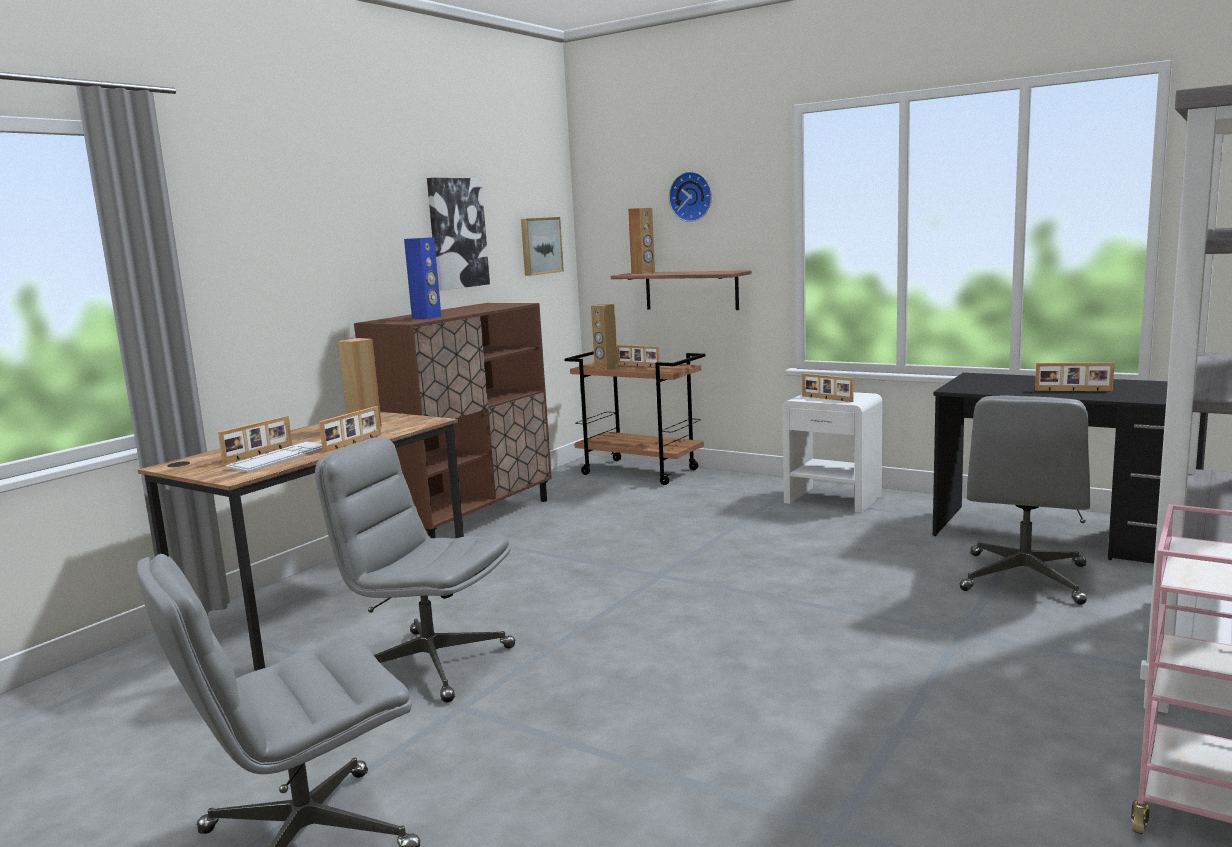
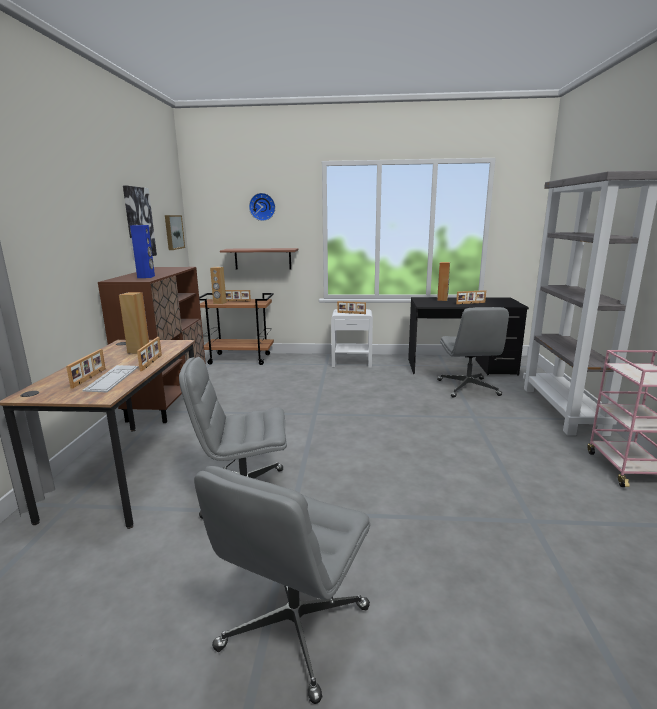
camera: 30 degrees left, 5 degrees up
(643, 272) = (235, 249): brown speaker -> brown speaker (442, 299)

